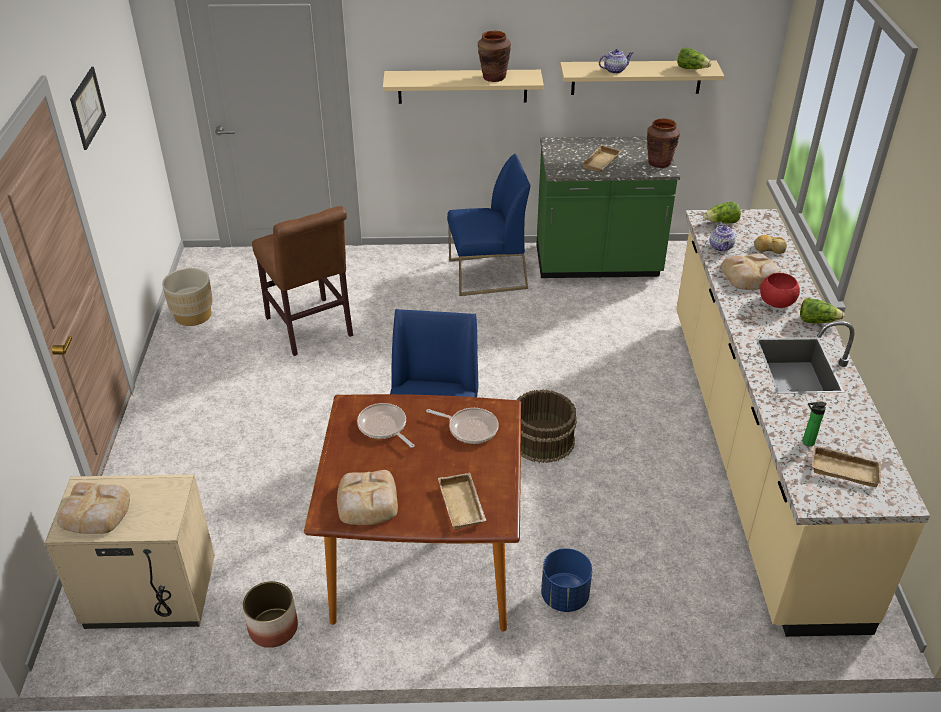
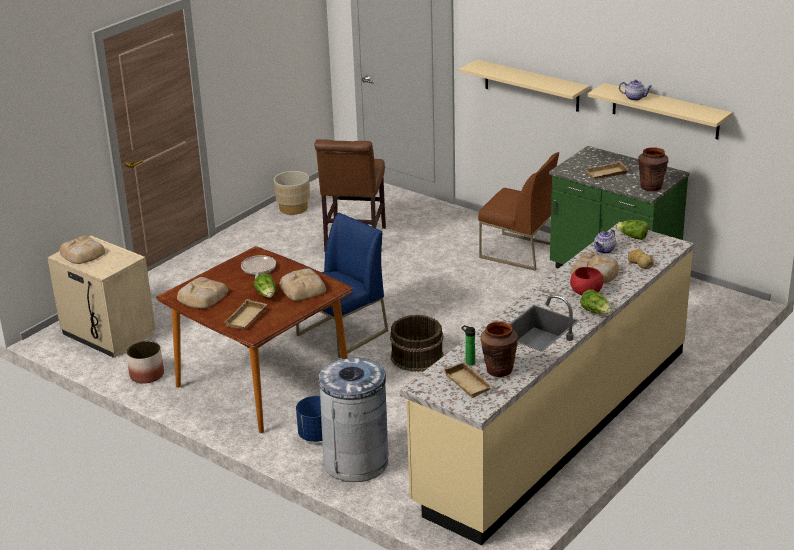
camera: 40 degrees right, 10 degrees down
(87, 107) = (232, 28): picture -> none
(470, 428) = (303, 288): frying pan -> bread
(487, 274) = (518, 251): blue chair -> brown chair
(493, 77) = (544, 82): brown vase -> brown vase (499, 370)
(645, 607) = (356, 462): none -> grey trash can
(691, 69) = (698, 112): lettuce -> lettuce (267, 294)

